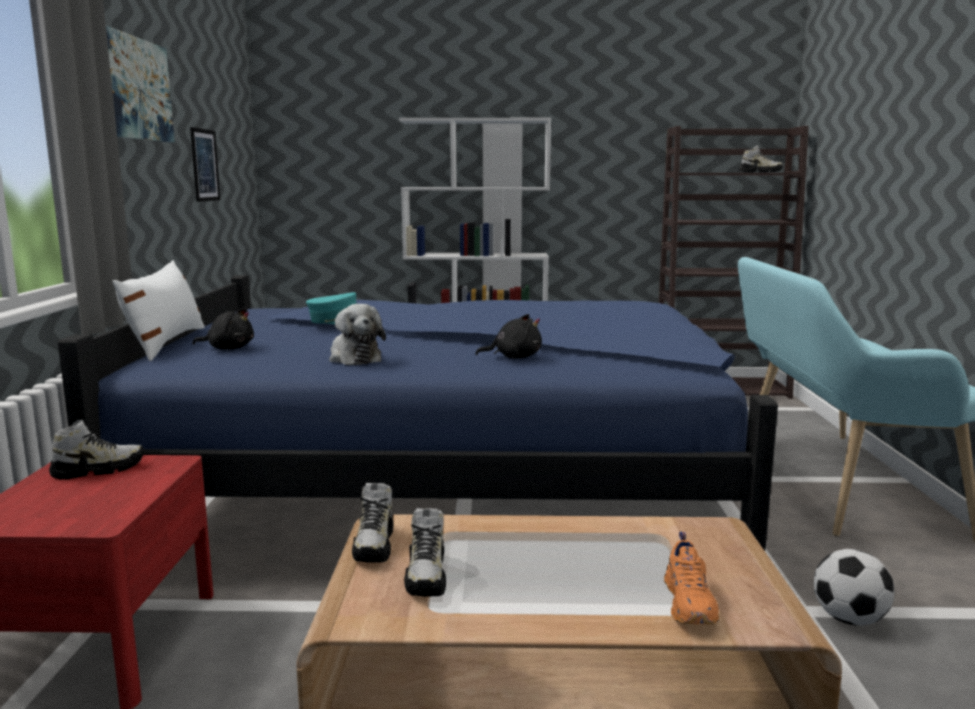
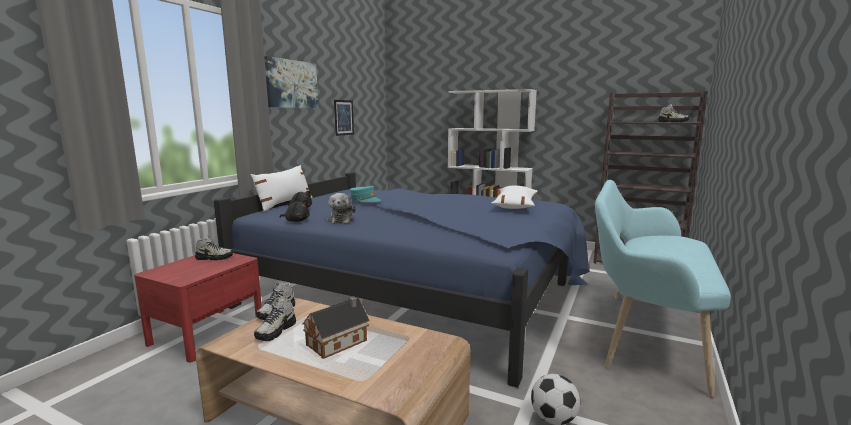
camera: 25 degrees right, 0 degrees up
(514, 357) = (413, 228): black plush toy -> black plush toy (296, 221)
(568, 567) = (339, 342): none -> toy house
(605, 309) = (515, 205): none -> white pillow
(690, 604) = (366, 375): orange shoe -> none

